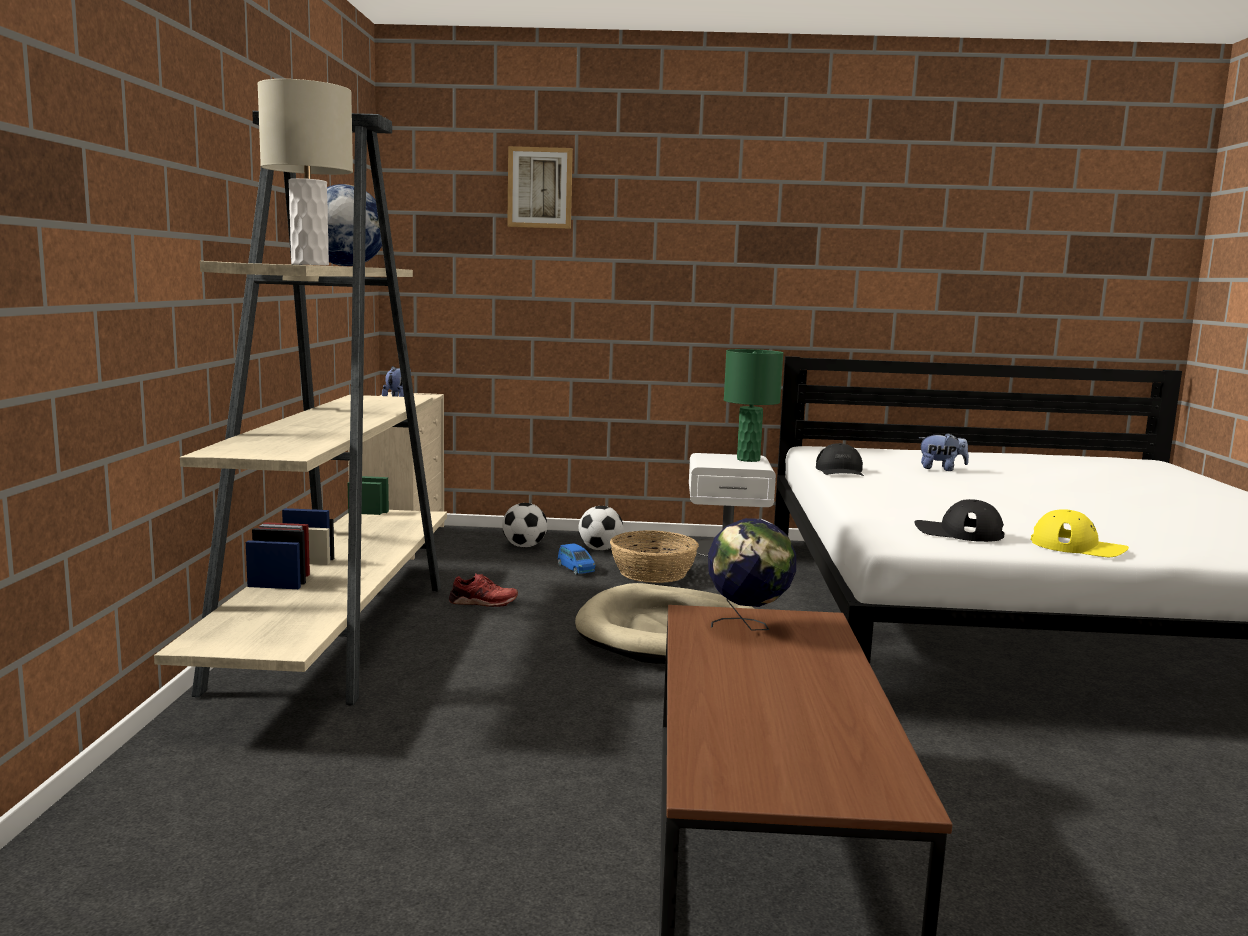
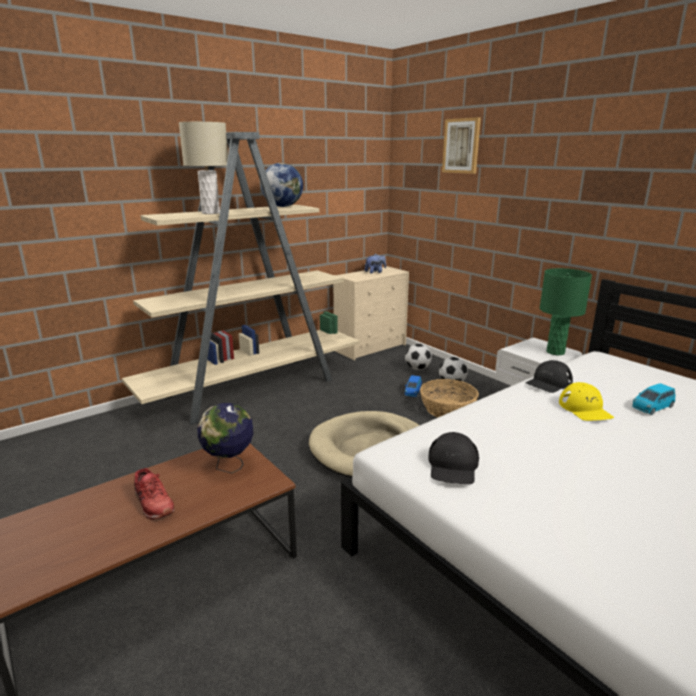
camera: 50 degrees right, 10 degrees up
(483, 602) = (332, 394): red shoe -> red shoe (153, 503)
(941, 469) = (652, 407): plush toy -> blue toy car
(958, 532) = (453, 466): black cap -> black cap turned 150 degrees counterclockwise
(1078, 547) = (511, 525): yellow cap -> yellow cap (585, 409)

